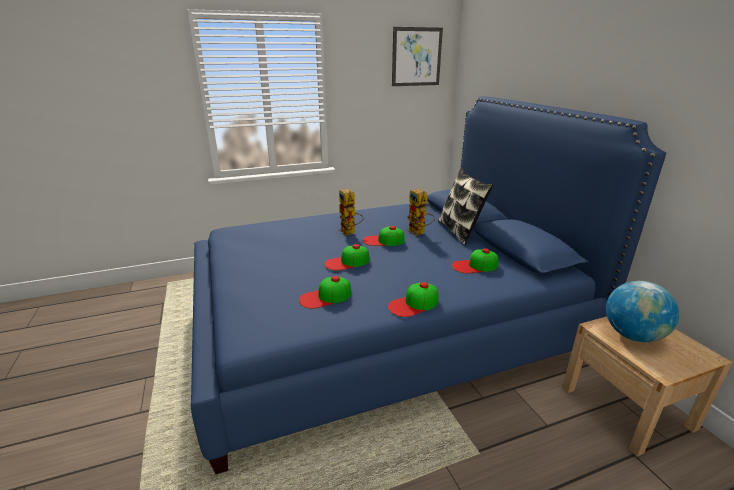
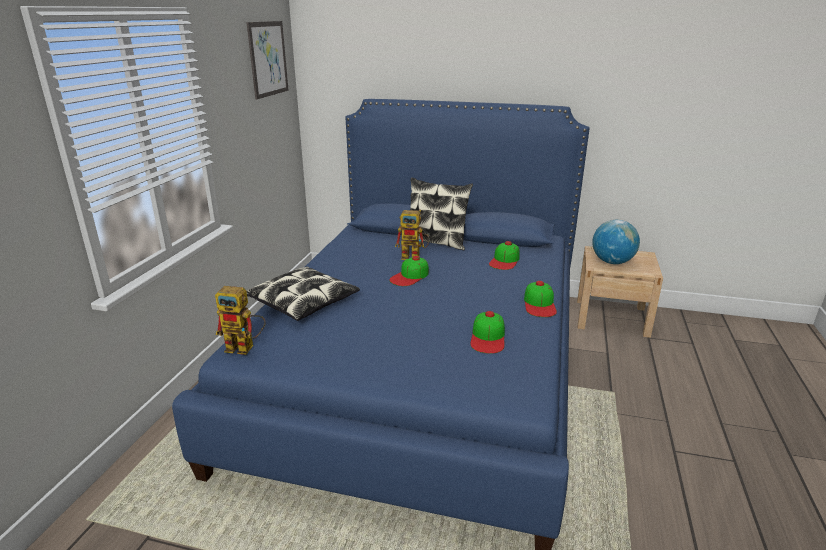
camera: 55 degrees left, 0 degrees up
(302, 225) = (303, 302): none -> pillow
(347, 262) = (432, 306): cap -> none
(350, 233) = (367, 285): toy robot -> toy robot (246, 348)

